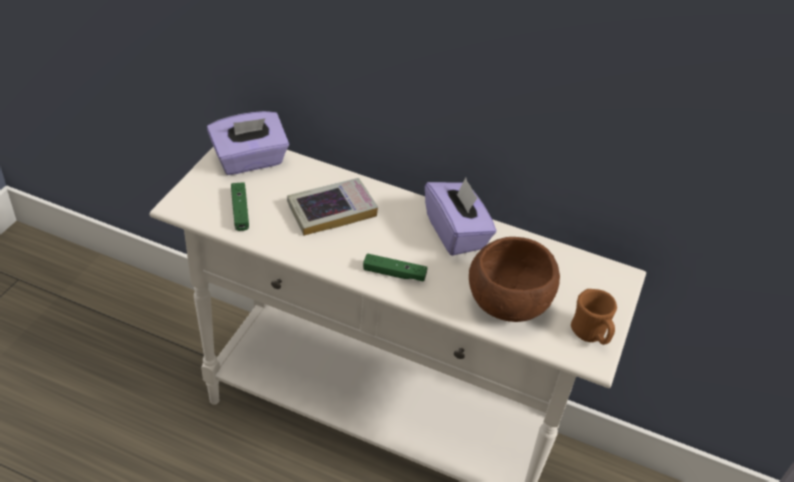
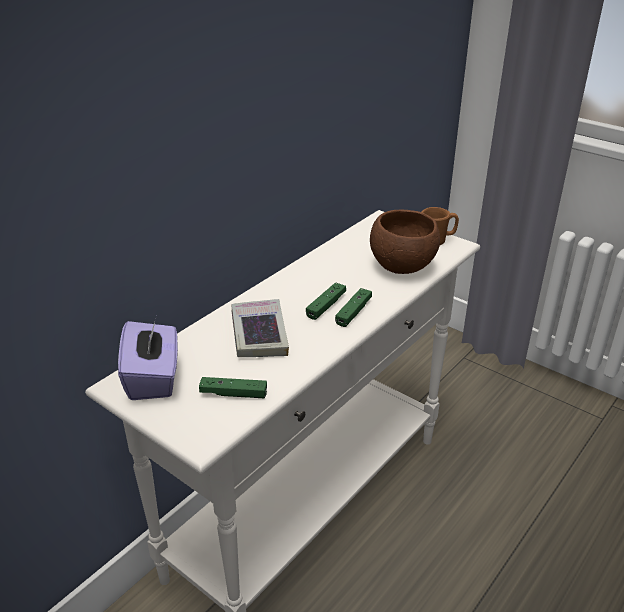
camera: 70 degrees left, 10 degrees down
(398, 251) = (326, 306): none -> green game controller
(456, 233) = (314, 274): purple tissue box -> none

